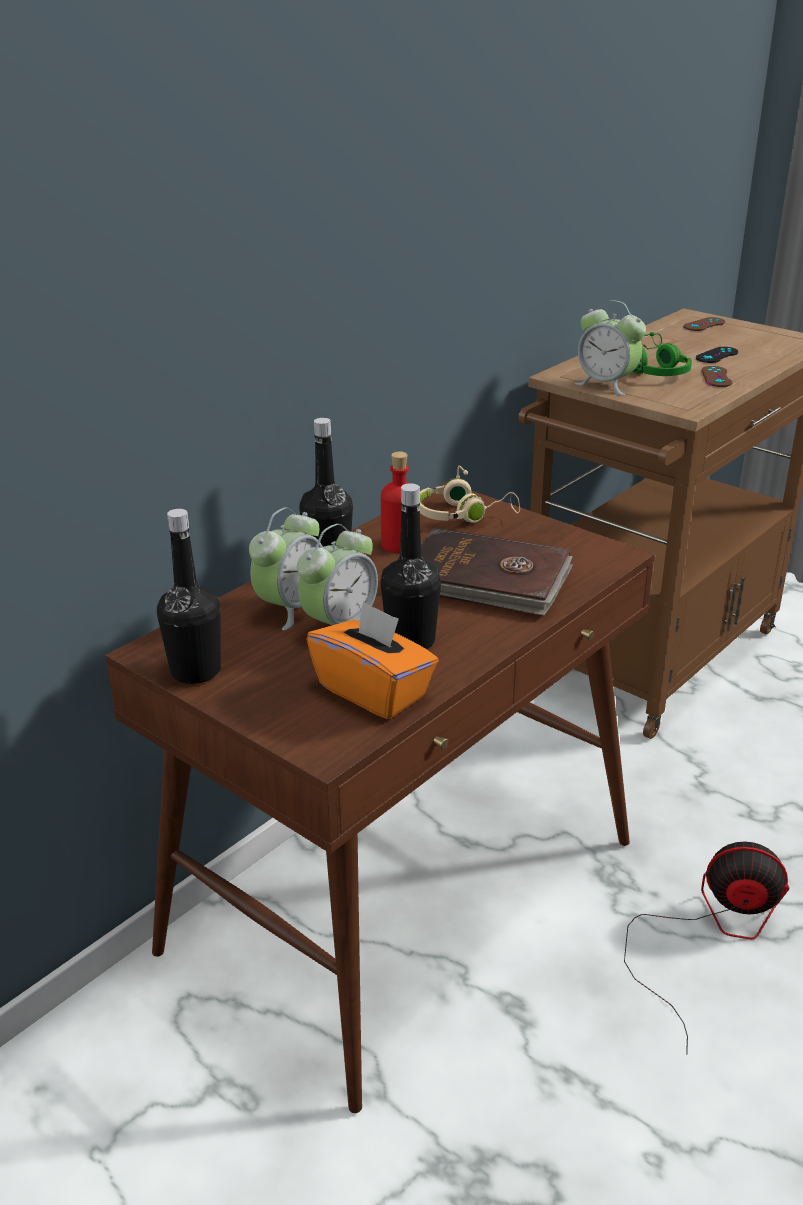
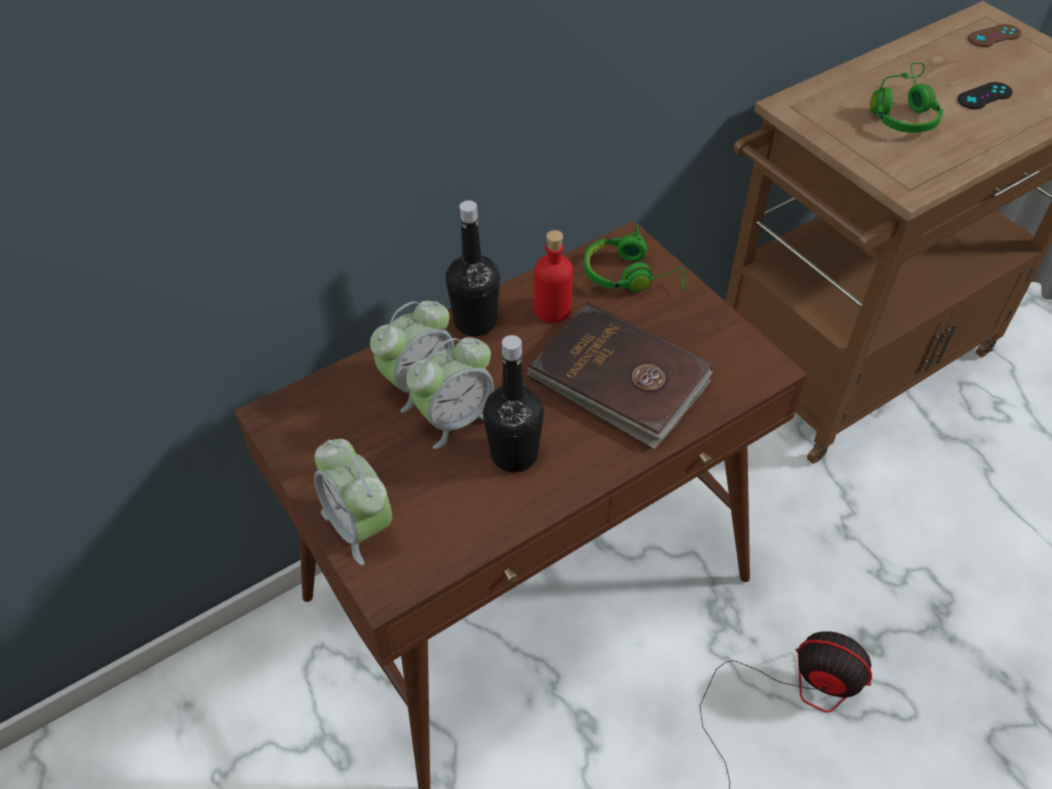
camera: 15 degrees right, 20 degrees up
(196, 671) = (305, 452): black bottle -> none
(374, 691) = (456, 516): orange tissue box -> none
(463, 515) = (631, 276): beige headphones -> green headphones
(606, 385) = (835, 130): alarm clock -> alarm clock (359, 526)
(716, 377) = (967, 136): brown game controller -> none

